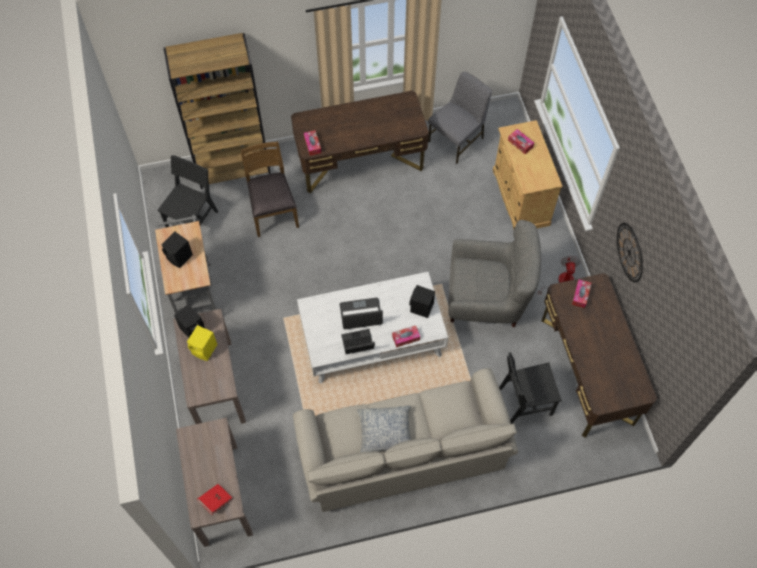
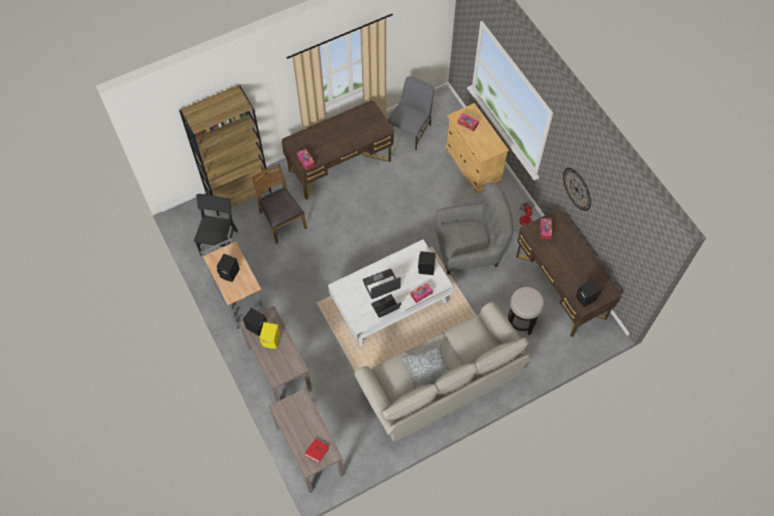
camera: 15 degrees left, 0 degrees up
(525, 401) = (521, 321): black chair -> stool
(608, 394) = (586, 298): none -> black speaker

